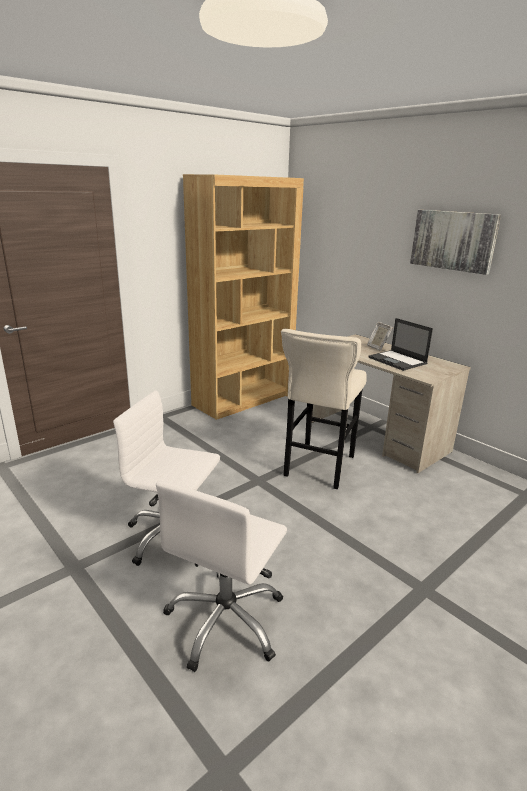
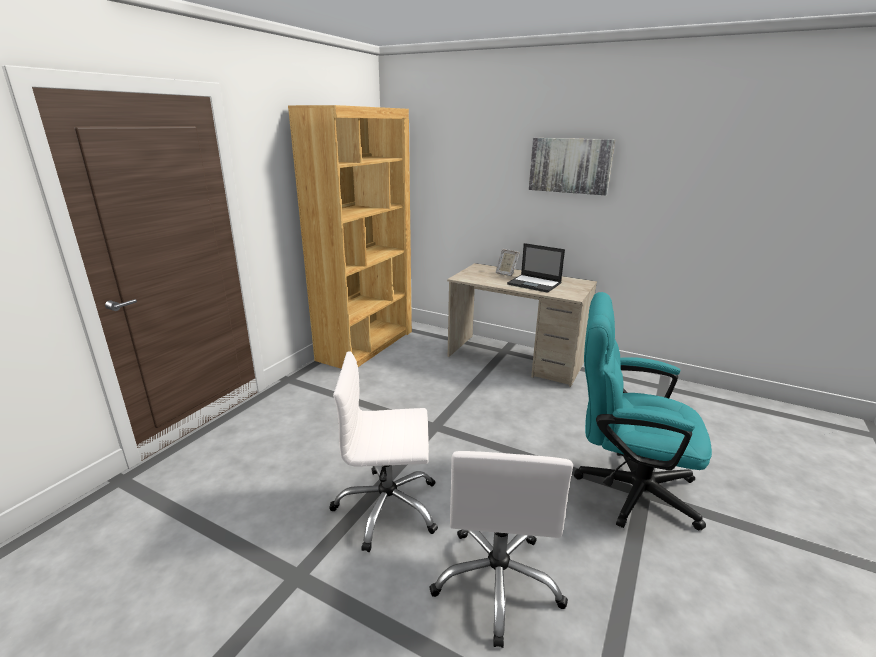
camera: 20 degrees left, 0 degrees up
(318, 468) = (483, 401): beige stool -> none
(407, 579) = (625, 487): none -> turquoise office chair

